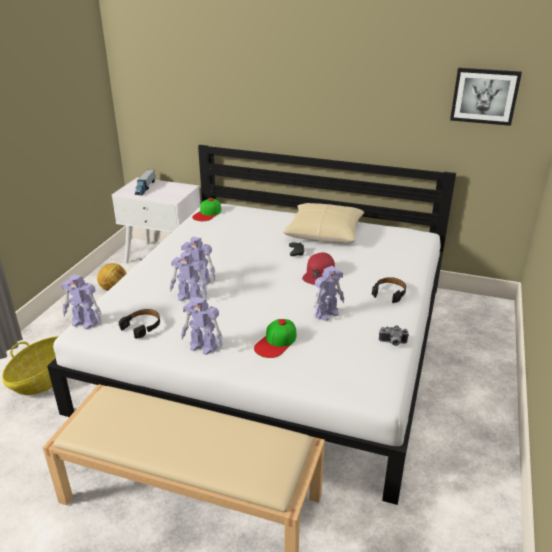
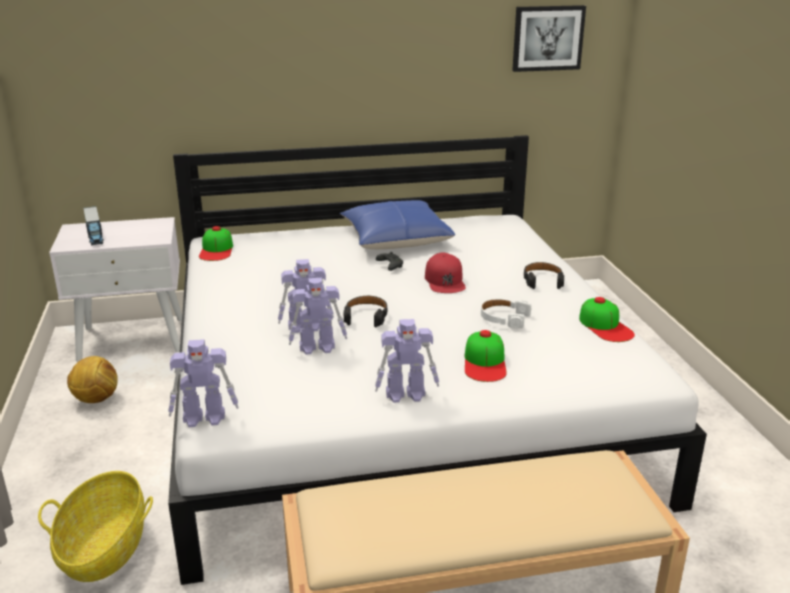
camera: 30 degrees left, 5 degrees down
(142, 326) = (295, 397): black headphones -> black headphones (366, 316)
(324, 233) = (396, 239): beige pillow -> blue pillow
(327, 314) = (504, 318): toy robot -> white headphones
(392, 343) = (605, 326): camera -> cap

